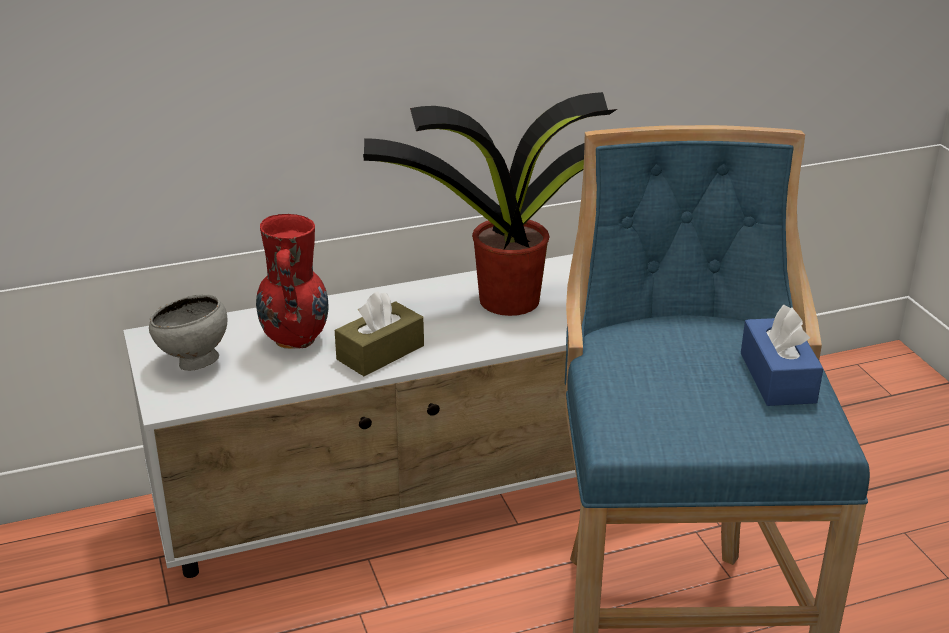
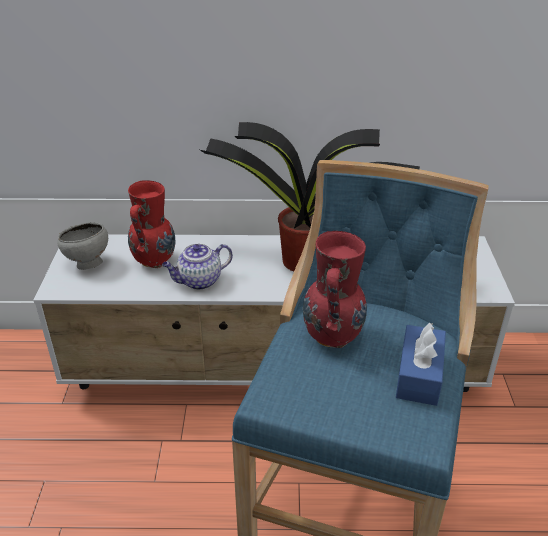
camera: 20 degrees right, 5 degrees up
(380, 353) = (199, 281): brown tissue box -> teapot
(650, 359) = (333, 336): none -> red vase

